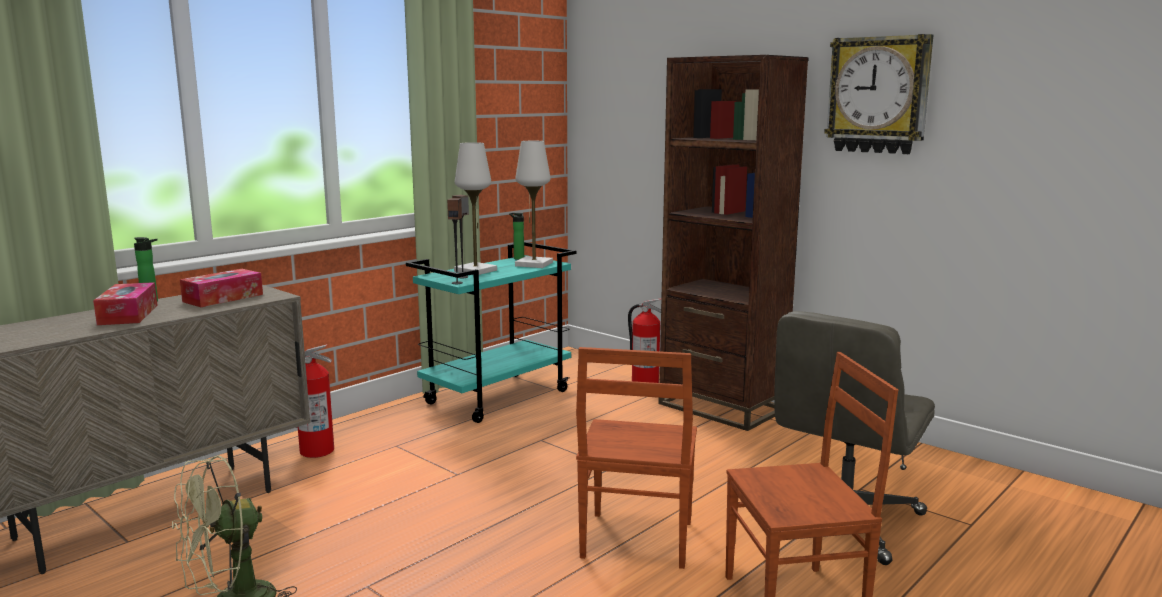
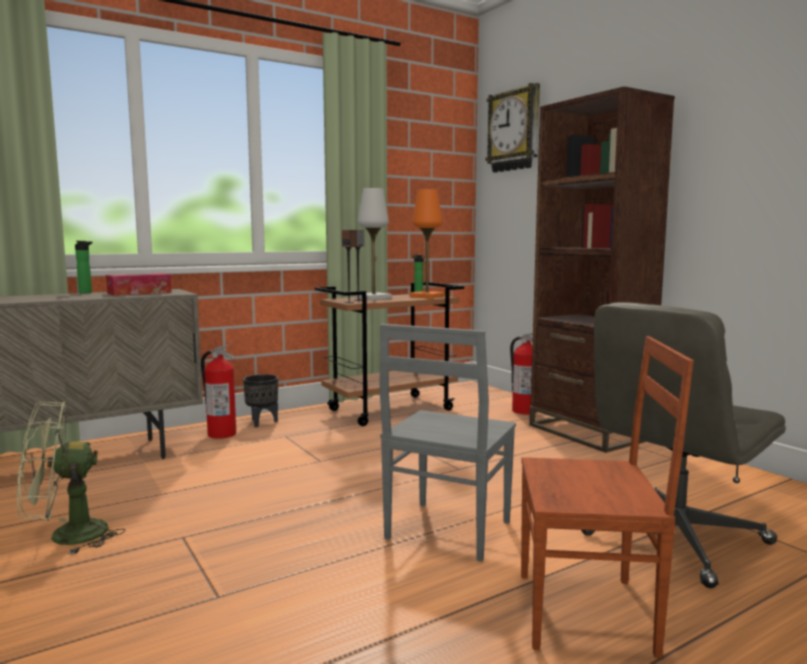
camera: 15 degrees right, 5 degrees down
(128, 314) = (56, 296): tissue box -> none
(355, 429) = (262, 422): none -> black planter
(498, 397) = (391, 410): turquoise cart -> brown cart
(533, 264) = (426, 296): white table lamp -> orange table lamp
(635, 541) = (446, 531): brown chair -> grey chair
(878, 95) = (744, 123): wall clock -> wall clock (514, 130)

